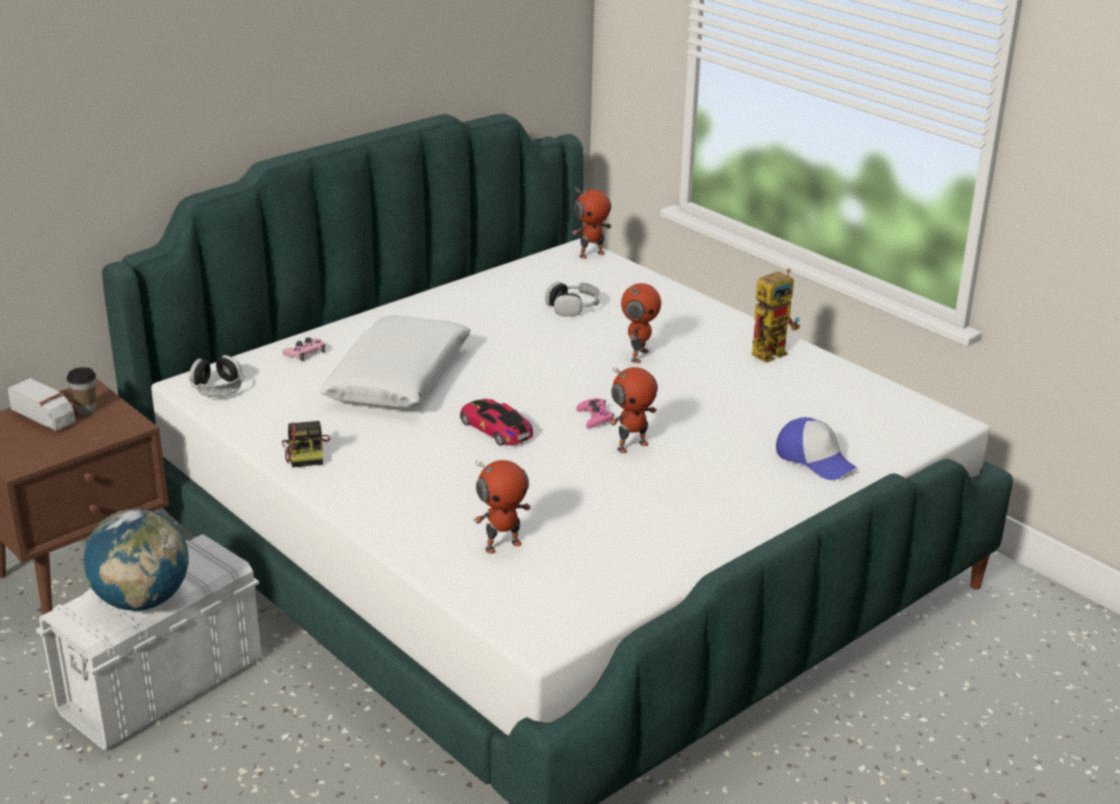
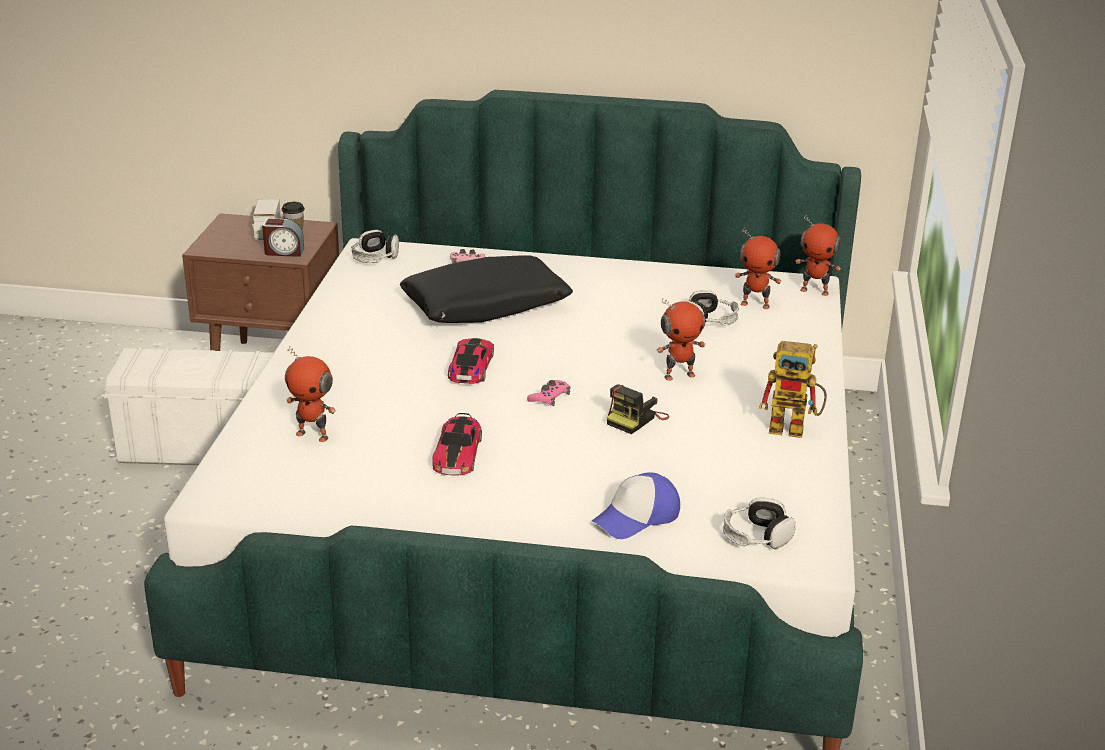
camera: 50 degrees right, 0 degrees up
(108, 427) = (284, 252): none -> alarm clock
(142, 601) = (175, 369): globe -> none
(306, 451) = (338, 318): camera -> camera (636, 419)
(399, 378) = (486, 305): white pillow -> black pillow
(628, 491) = (457, 454): none -> toy car
(631, 445) = (530, 428): toy robot -> toy robot (755, 304)
(815, 459) = (637, 517): cap -> cap turned 45 degrees clockwise
(892, 428) = (756, 536): none -> headphones

